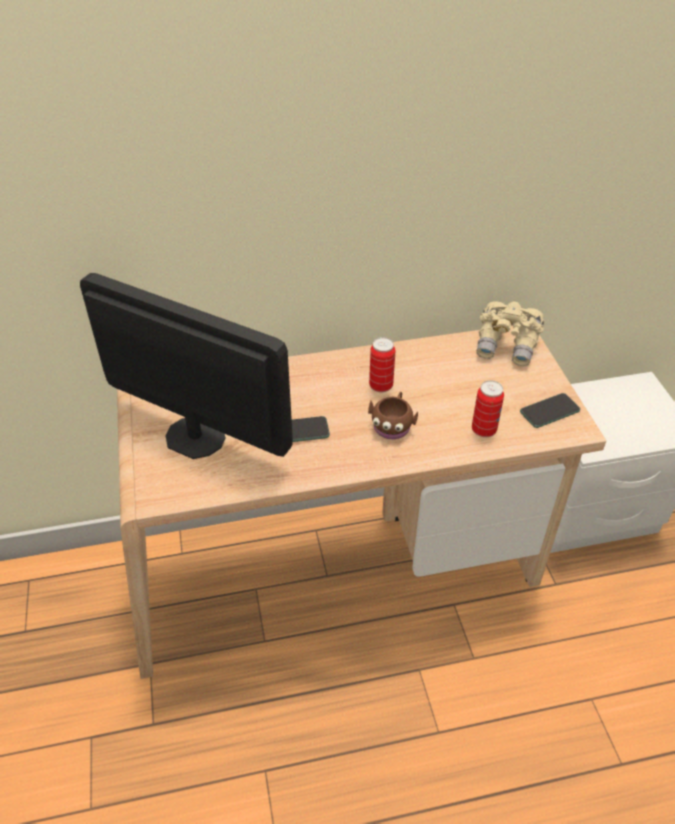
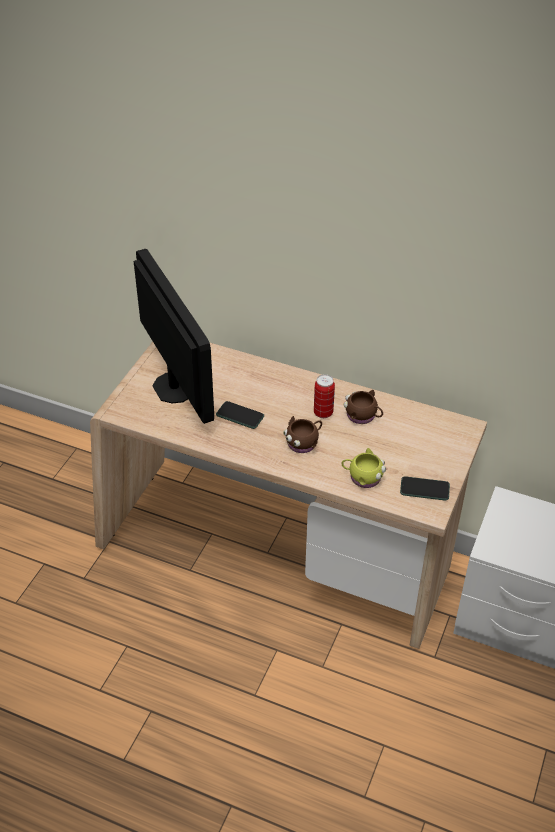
camera: 35 degrees right, 0 degrees up
(421, 370) = (363, 416): none -> brown mug
(483, 430) = (362, 477): can -> yellow mug
(507, 346) = (446, 429): beige binoculars -> none

